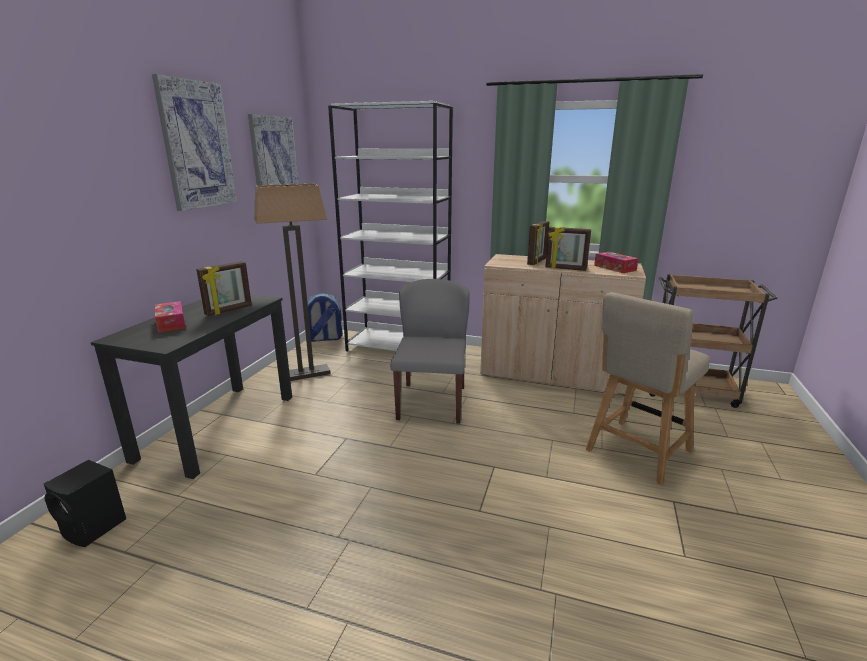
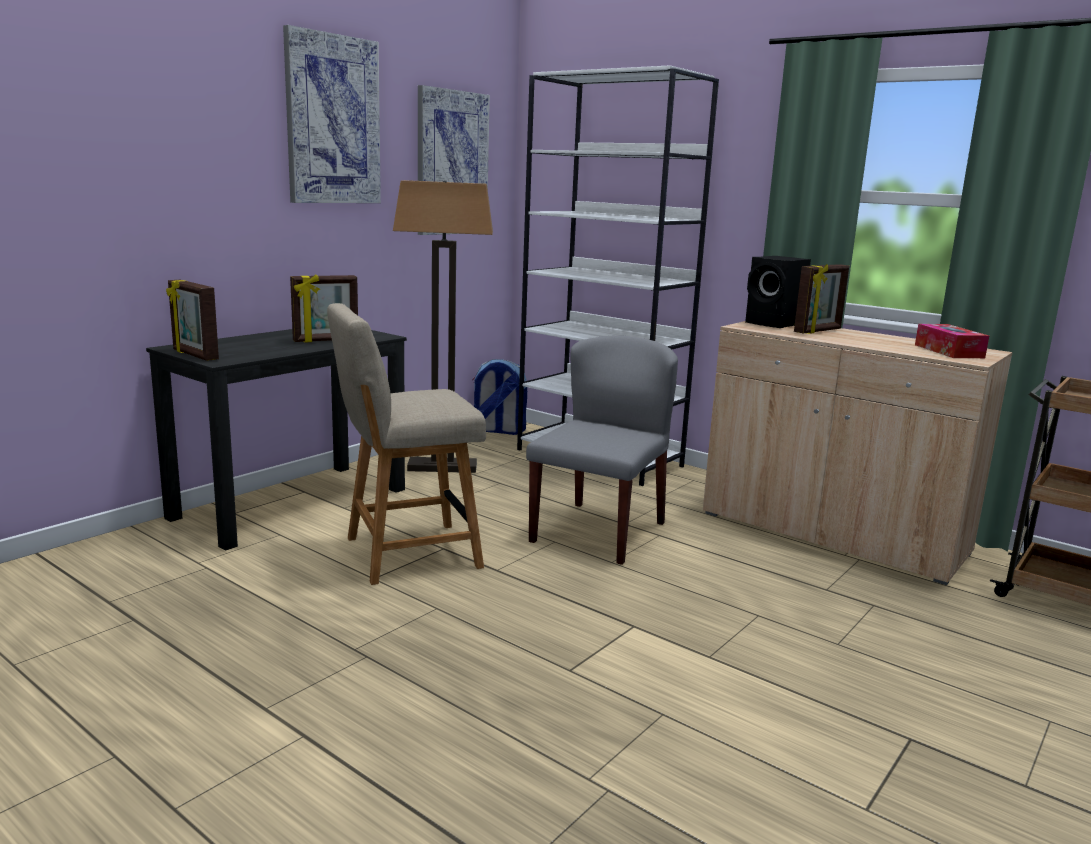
camera: 20 degrees right, 5 degrees down
(95, 528) = (93, 573): black speaker -> black speaker (775, 324)
(171, 323) = (247, 343): tissue box -> none
(565, 269) = (854, 343): picture frame -> picture frame (194, 355)
(636, 452) = (897, 662): beige chair -> beige chair (405, 553)

